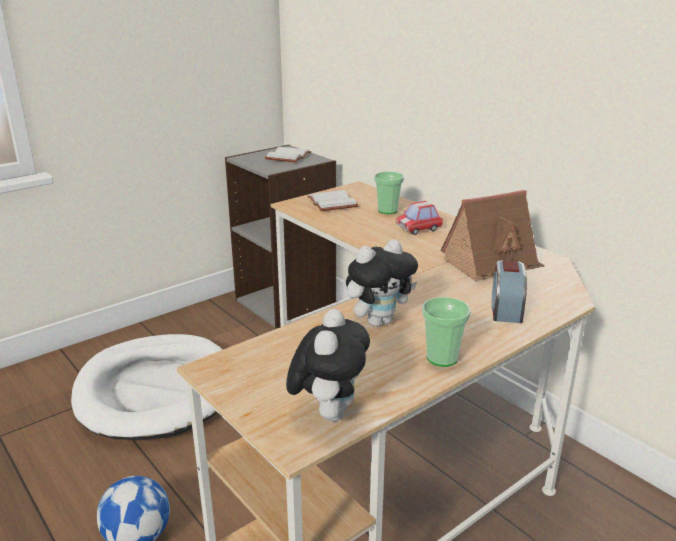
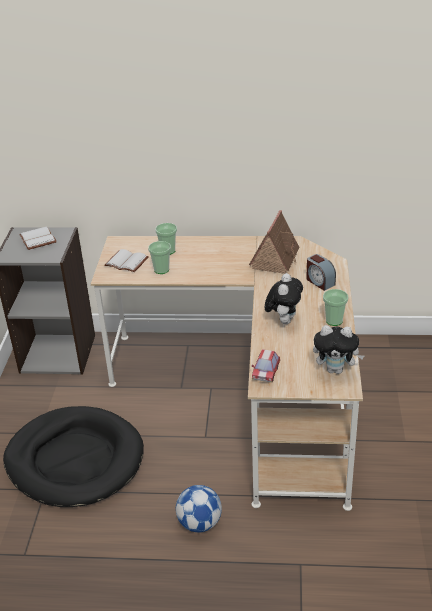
camera: 45 degrees left, 10 degrees up
(156, 390) = (75, 460): white dog bed -> black dog bed
(329, 412) = (336, 370): plush toy -> plush toy turned 135 degrees clockwise
(349, 220) = (161, 270): none -> cup
(419, 229) = (207, 255): toy car -> toy car (266, 373)

